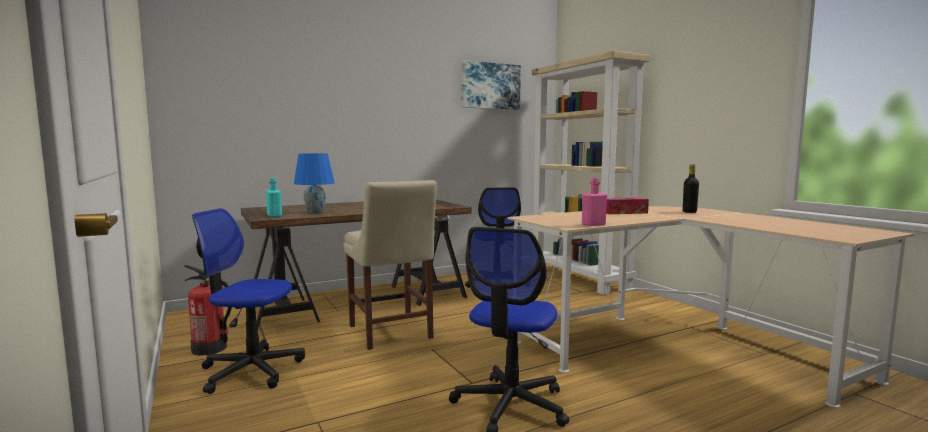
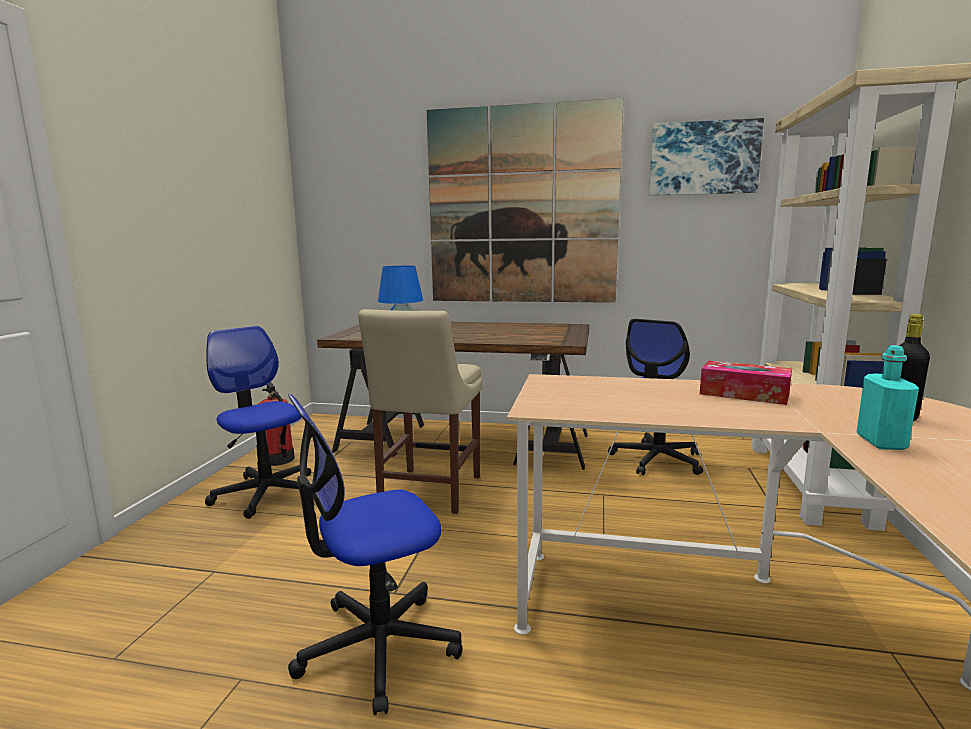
camera: 40 degrees right, 5 degrees up
(274, 216) = (355, 334): turquoise bottle -> turquoise bottle (881, 442)
(376, 109) = (521, 206): none -> picture
(593, 224) = (584, 413): pink bottle -> none

